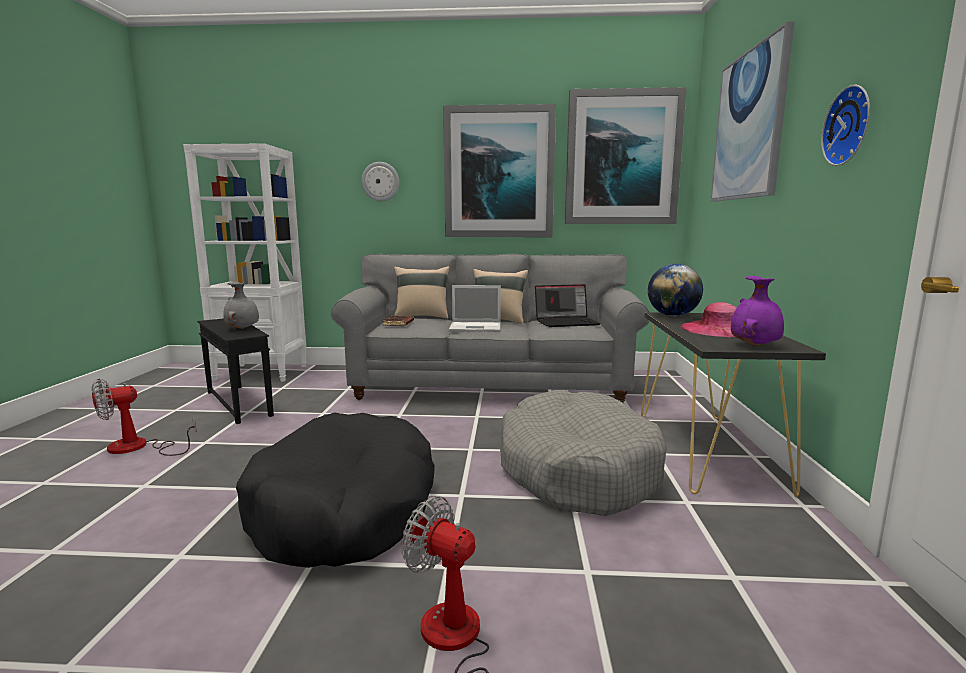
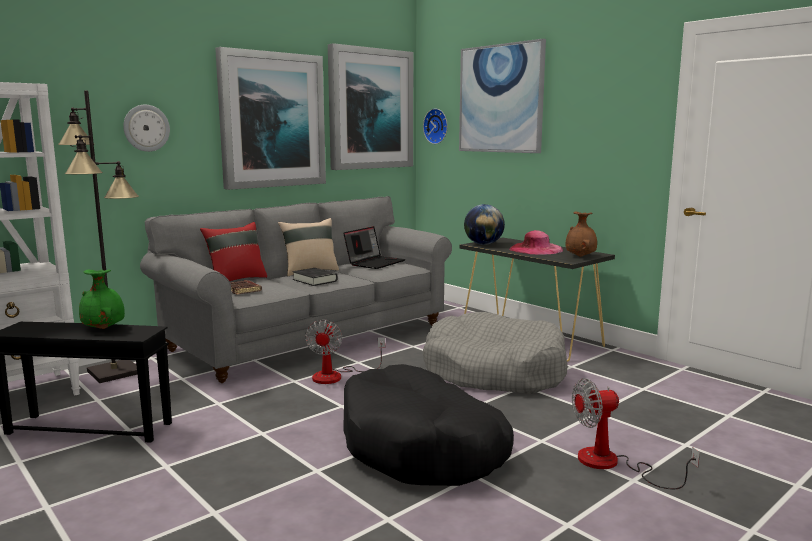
camera: 45 degrees left, 0 degrees up
(138, 448) = (98, 500): fan -> fan (336, 376)
(243, 328) = (104, 328): grey vase -> green vase
(329, 373) = (115, 372): none -> black floor lamp
(422, 317) = (236, 280): beige pillow -> red pillow
(476, 327) = (315, 280): laptop -> black book
(755, 345) = (581, 256): purple vase -> brown vase
(850, 126) = (611, 119): wall clock -> wall clock (437, 126)

